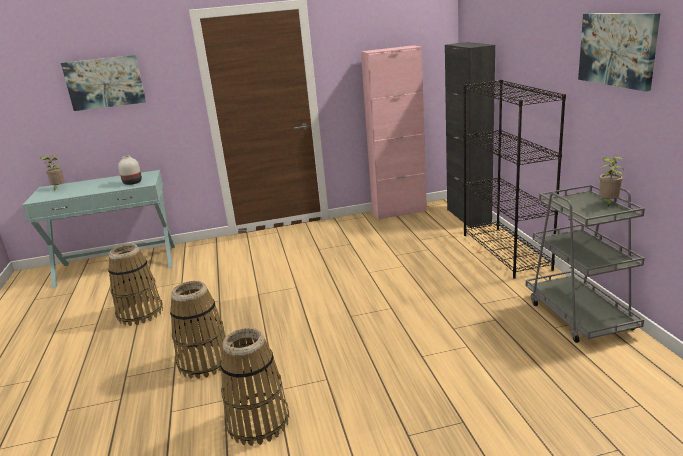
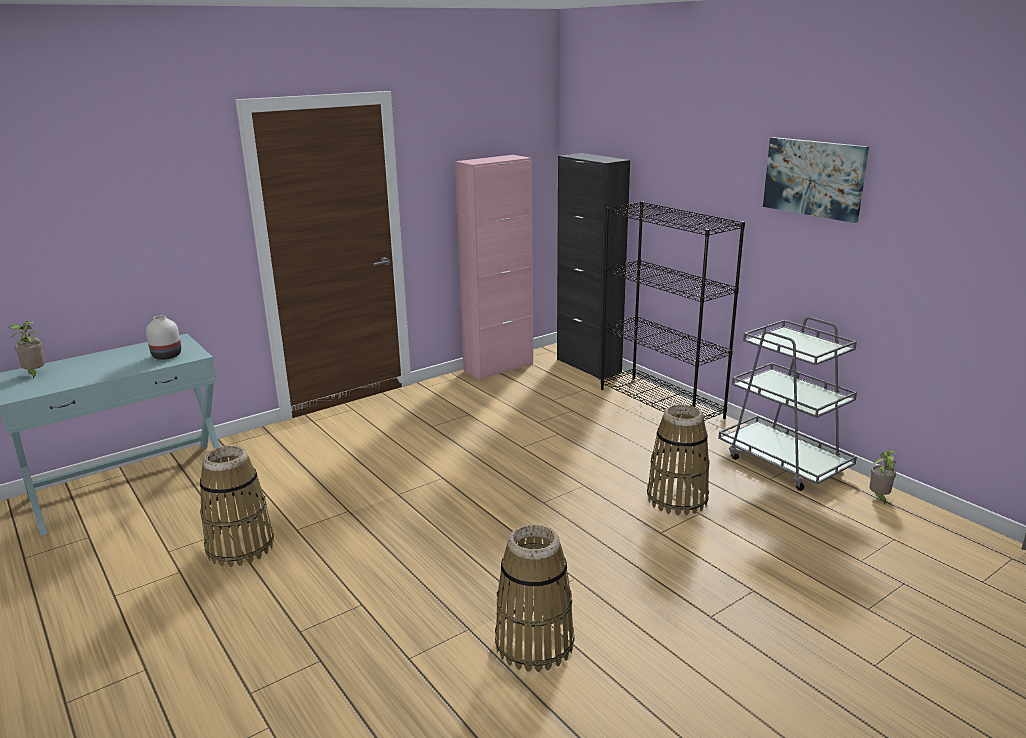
camera: 25 degrees left, 0 degrees up
(105, 82) = (105, 205): picture -> none
(204, 362) = (400, 590): basket -> basket (677, 499)
(608, 203) = (812, 339): potted plant -> potted plant (879, 498)

